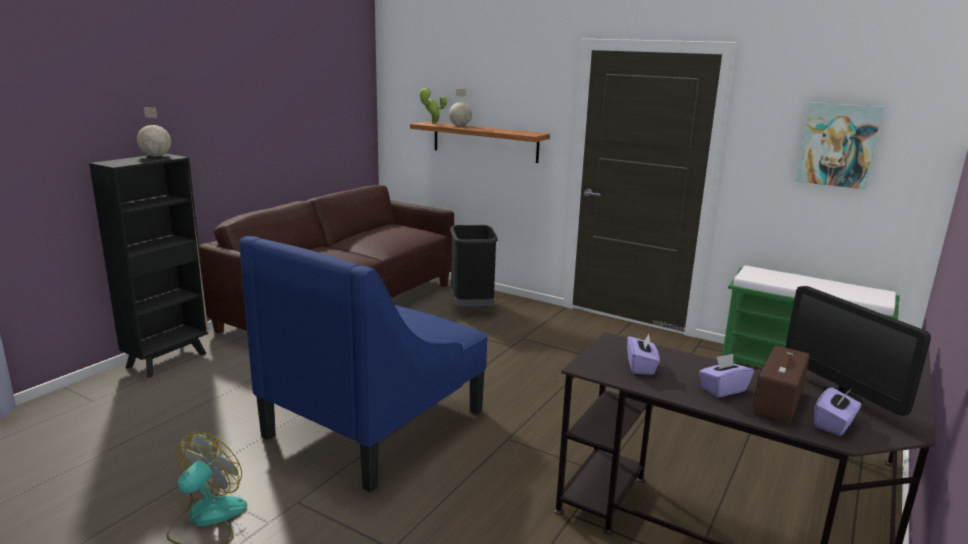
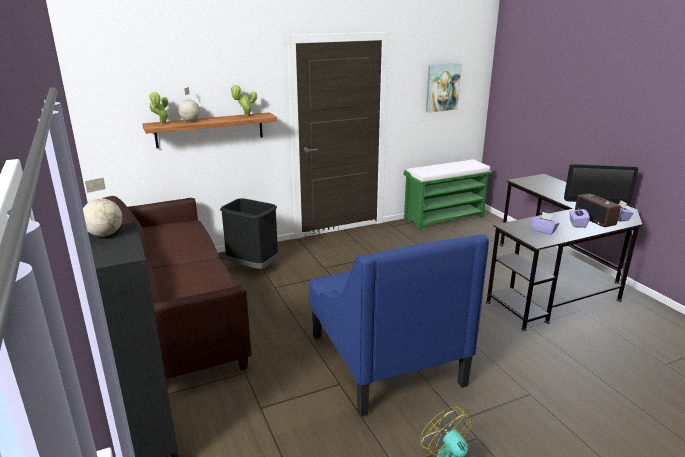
camera: 55 degrees left, 5 degrees up
(515, 131) = (245, 116): none -> potted plant

